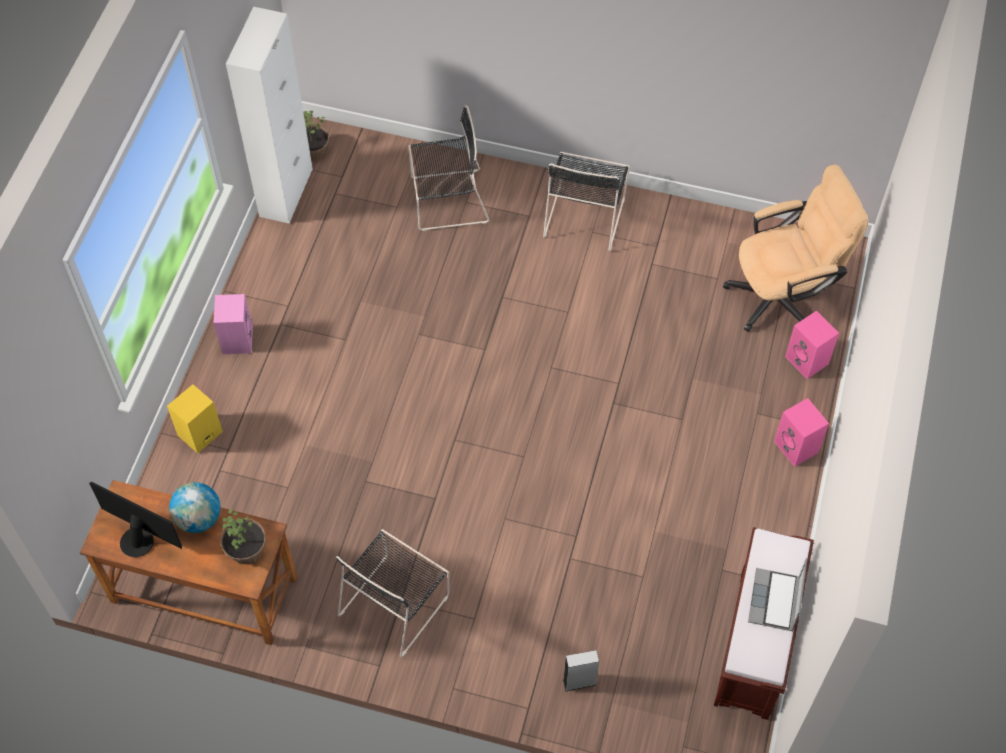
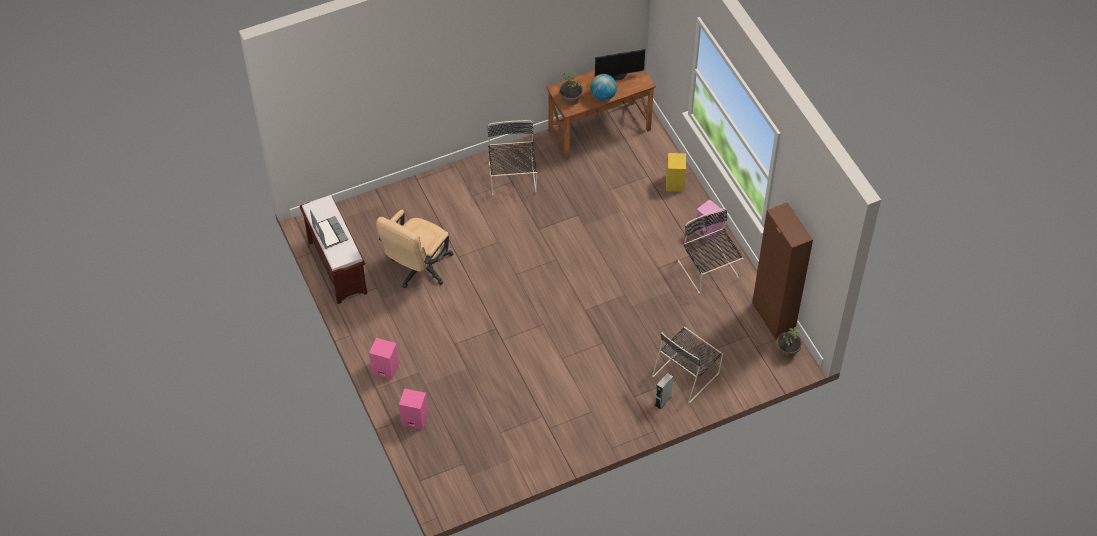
camera: 140 degrees right, 5 degrees down
(286, 193) = (773, 317): white cabinet -> brown cabinet
(579, 682) = (403, 202): grey speaker -> grey speaker (662, 401)
(585, 215) = (605, 419): black chair -> black chair (709, 271)
(783, 295) = (456, 448): beige office chair -> beige office chair (418, 270)

